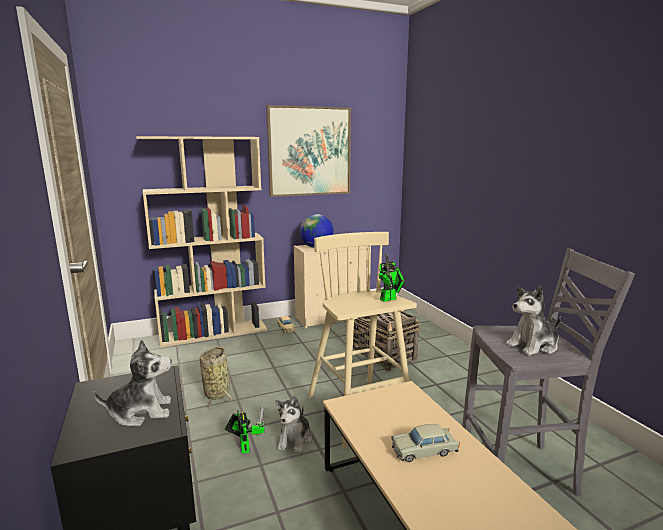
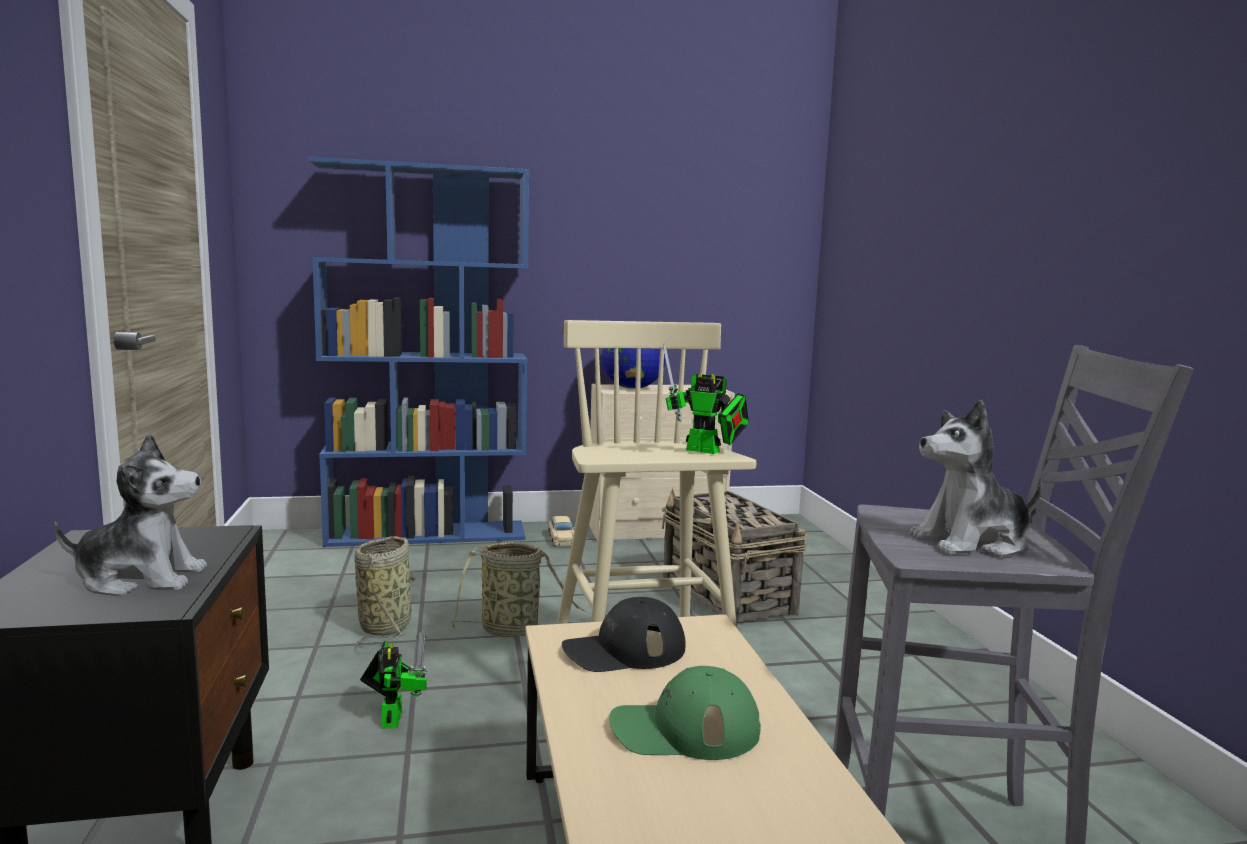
camera: 10 degrees right, 5 degrees down
(214, 332) = (428, 534): beige bookcase -> blue bookcase
(284, 387) = (514, 630): none -> basket
(295, 440) = (493, 719): plush toy -> none
(309, 151) = (632, 208): picture -> none
(376, 409) = (624, 650): none -> black cap
(390, 299) = (707, 451): toy robot -> toy robot turned 45 degrees clockwise
(424, 451) = (684, 729): beige toy car -> green cap

